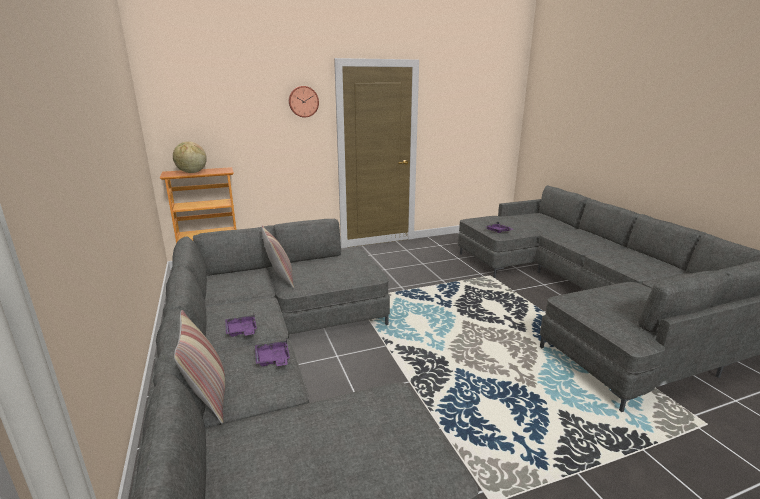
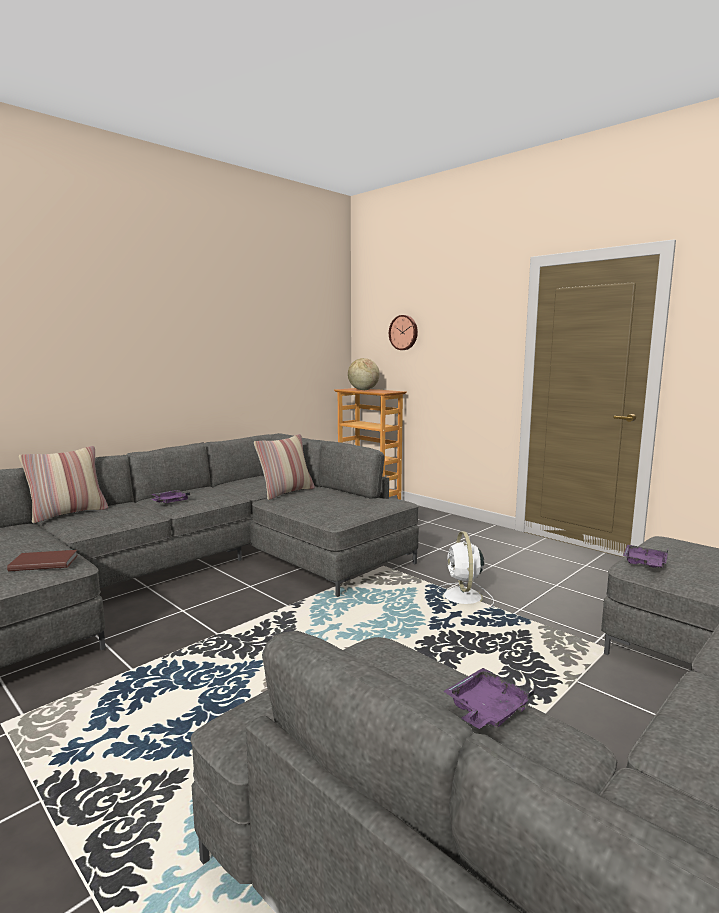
camera: 65 degrees right, 10 degrees down
(273, 359) = (123, 518): purple tray -> purple tray (486, 710)
(303, 101) = (486, 317): wall clock -> wall clock (404, 332)
(380, 406) = (43, 562): none -> brown book
(418, 289) = (463, 597): none -> white fan

